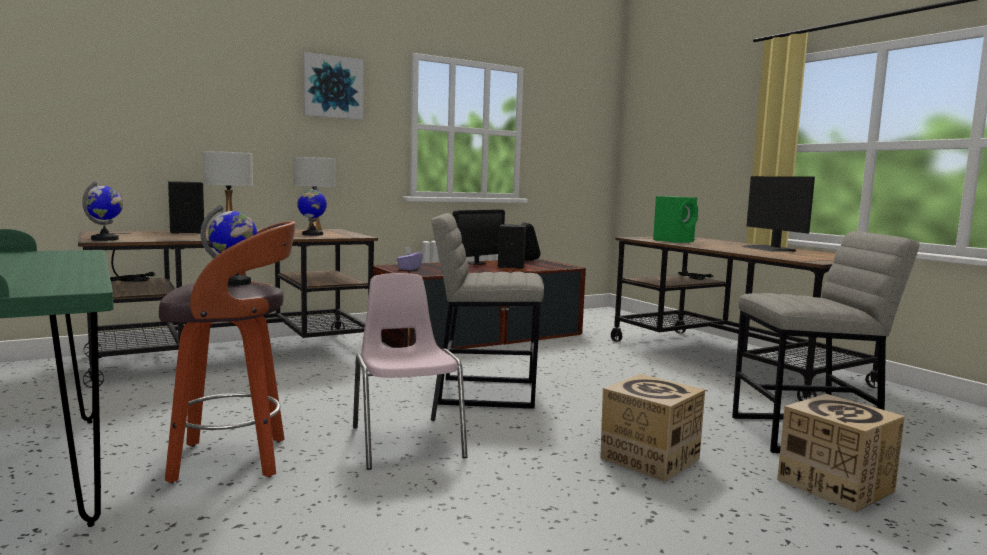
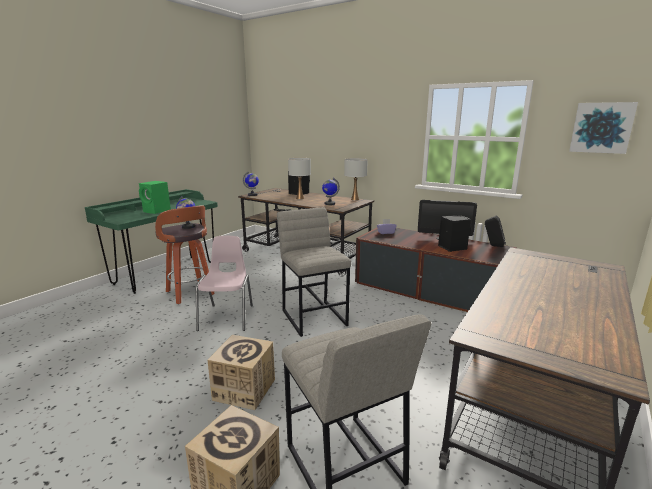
camera: 65 degrees right, 10 degrees up
(332, 87) = (376, 115): picture -> picture (601, 128)
(406, 441) = (227, 317): pink chair -> pink chair turned 45 degrees counterclockwise
(674, 241) = (534, 266): green speaker -> green speaker (157, 211)
(769, 249) = (573, 309): monitor -> none

